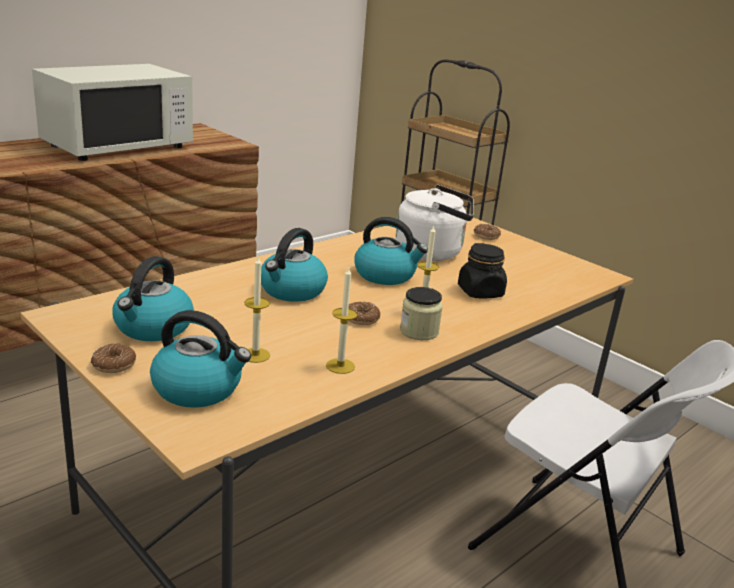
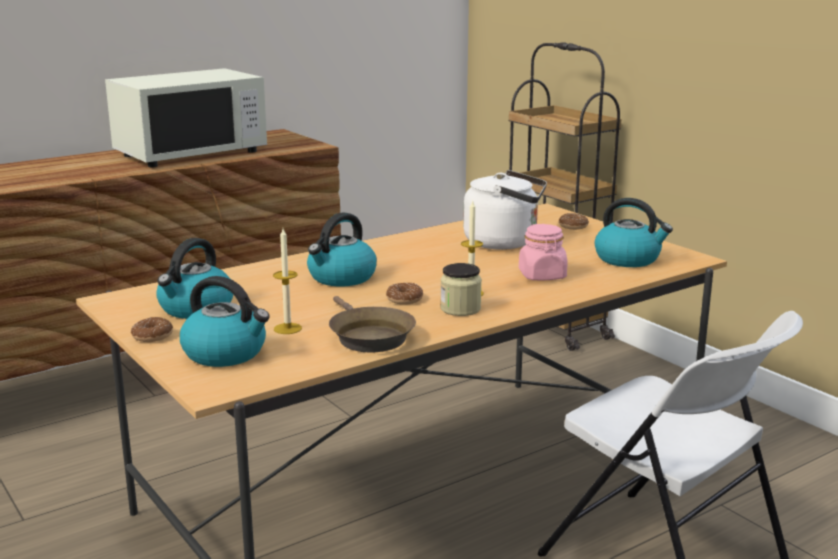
camera: 10 degrees right, 5 degrees down
(340, 366) = (368, 336): candle -> brown frying pan
(386, 275) = (445, 263): kettle -> kettle (628, 259)
(480, 292) = (542, 276): black jar -> pink jar

